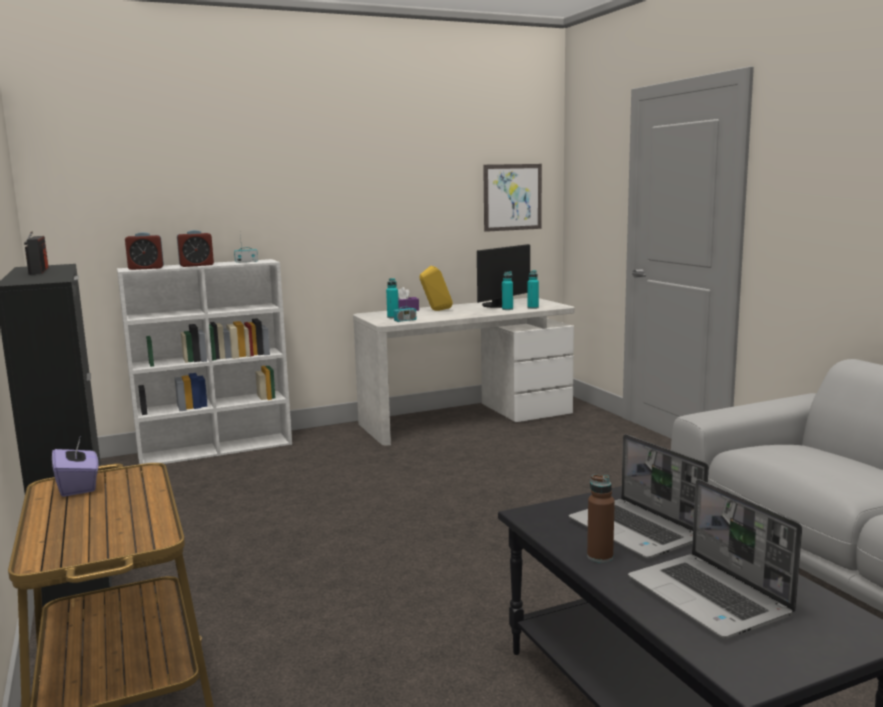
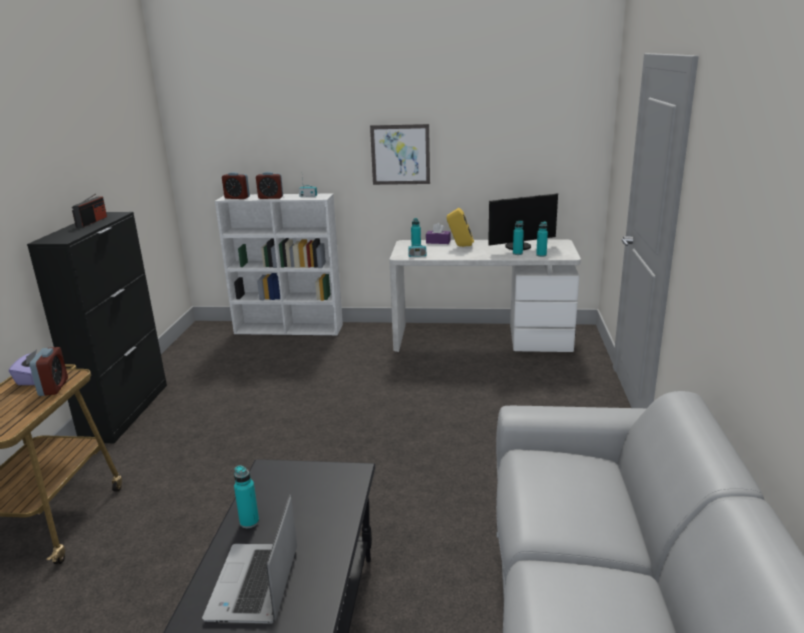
camera: 30 degrees right, 10 degrees up
(137, 486) = (53, 387): none -> alarm clock
(512, 197) = (555, 146): picture -> picture (400, 154)
(600, 557) = (249, 522): brown bottle -> turquoise bottle
(636, 531) = (305, 509): laptop -> none

